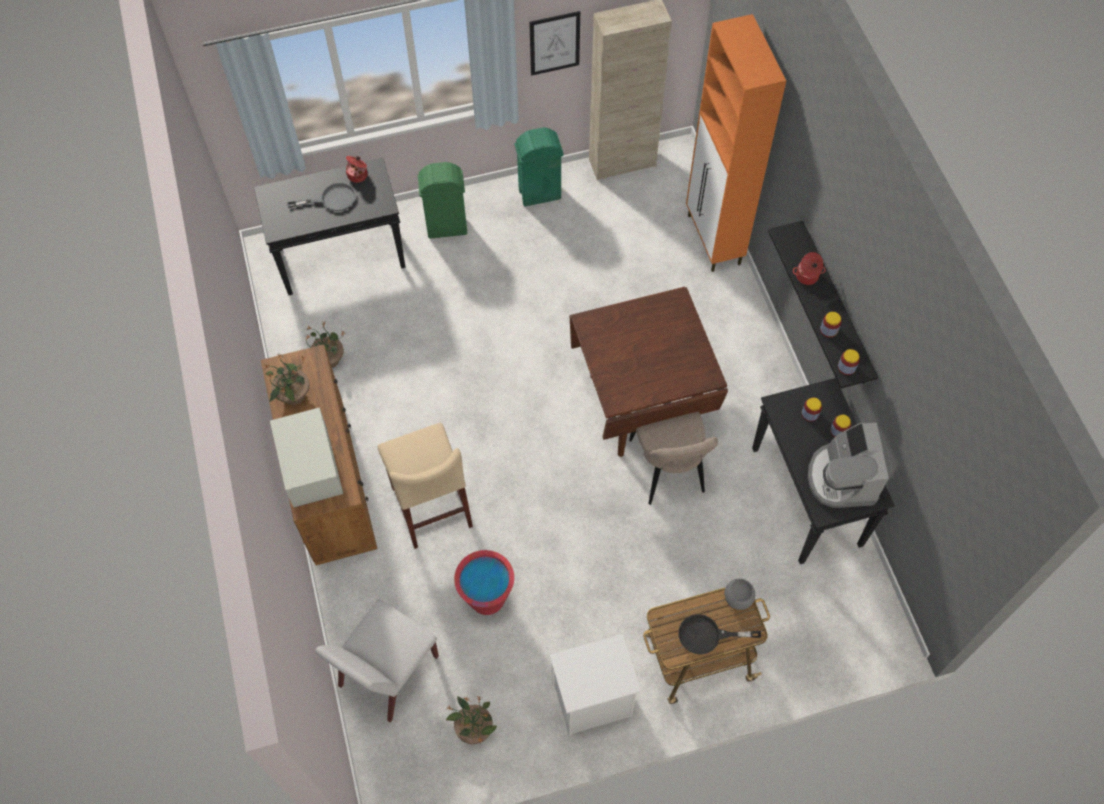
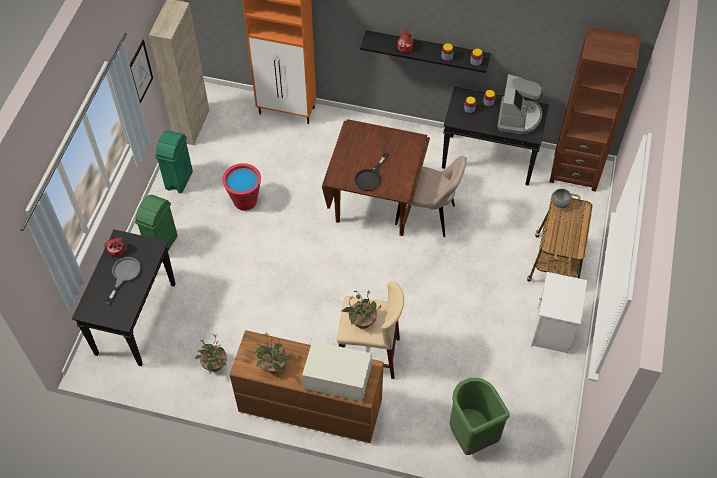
camera: 60 degrees left, 5 degrees down
(387, 672) = (471, 435): white chair -> green trash can
(474, 728) = (536, 402): potted plant -> potted plant (362, 321)
(487, 598) = (454, 354): red bucket -> red bucket (245, 201)
(707, 635) = (574, 229): black frying pan -> black frying pan (370, 177)
(841, 478) = (518, 117): coffee machine -> coffee machine turned 105 degrees counterclockwise
(867, 613) = (575, 171): none -> brown bookcase

